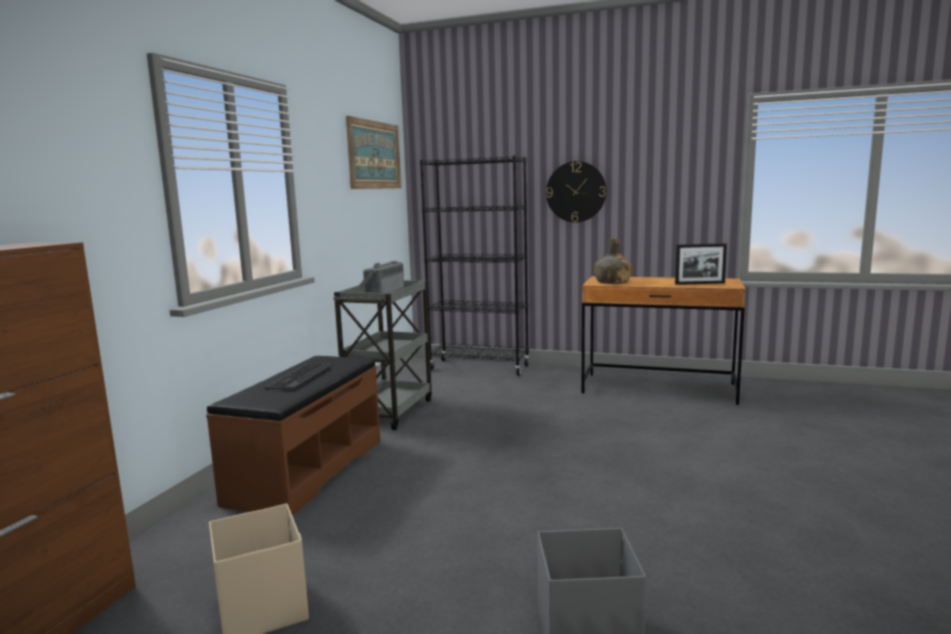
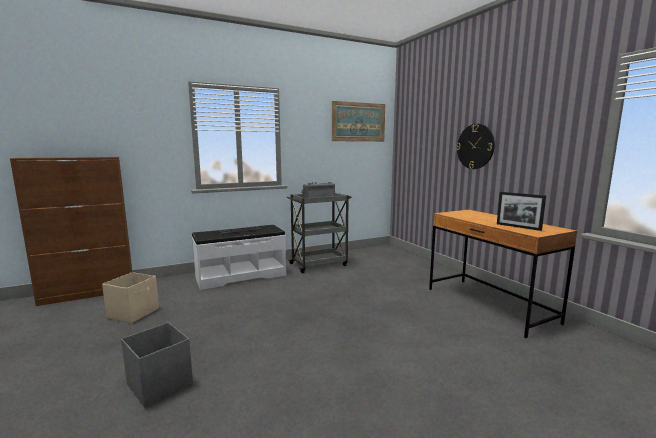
camera: 45 degrees right, 0 degrees up
(306, 470) = (240, 276): brown bench -> white bench
(479, 368) = (407, 258): black bookcase -> none
(612, 282) = (461, 214): green bottle -> none

